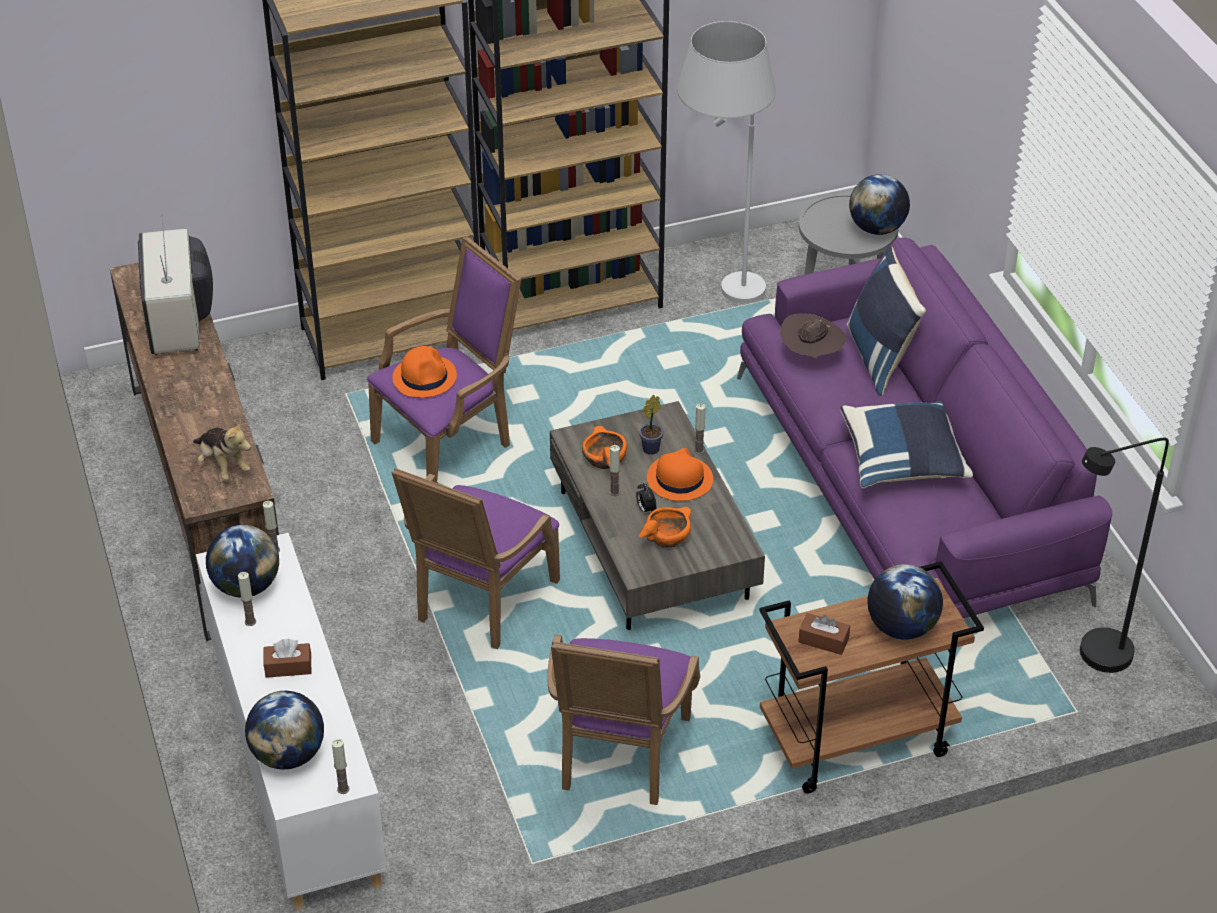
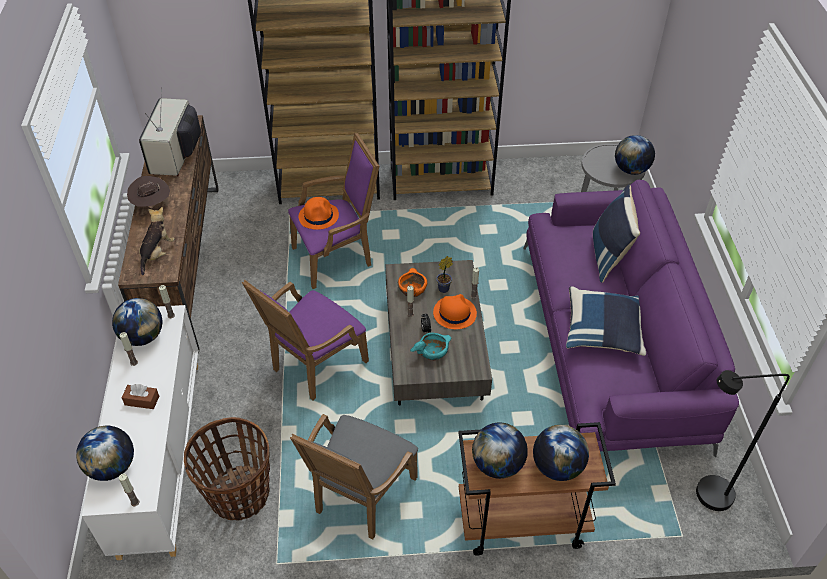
camera: 15 degrees right, 5 degrees up
(223, 465) = (157, 253): plush toy -> plush toy turned 135 degrees counterclockwise
(439, 792) = (239, 495): none -> basket
(619, 760) = (360, 499): purple armchair -> grey armchair
(667, 536) = (432, 351): orange bowl -> turquoise bowl
(718, 287) = (530, 188): white floor lamp -> none
(811, 355) = (564, 246): brown hat -> brown hat (152, 205)
(823, 640) = (498, 465): brown tissue box -> globe

